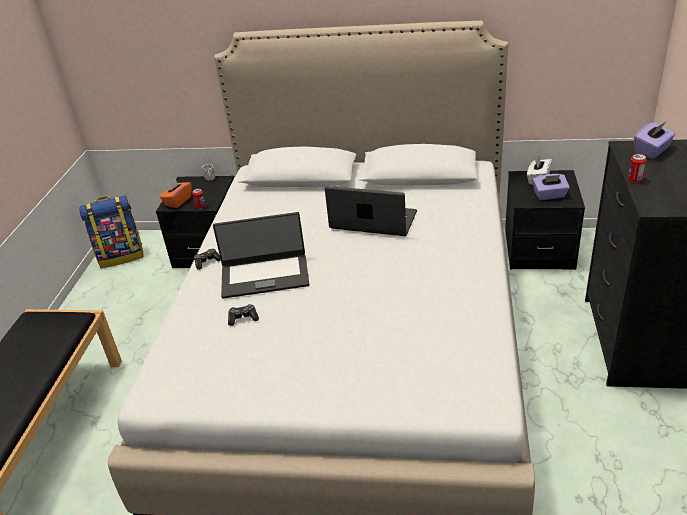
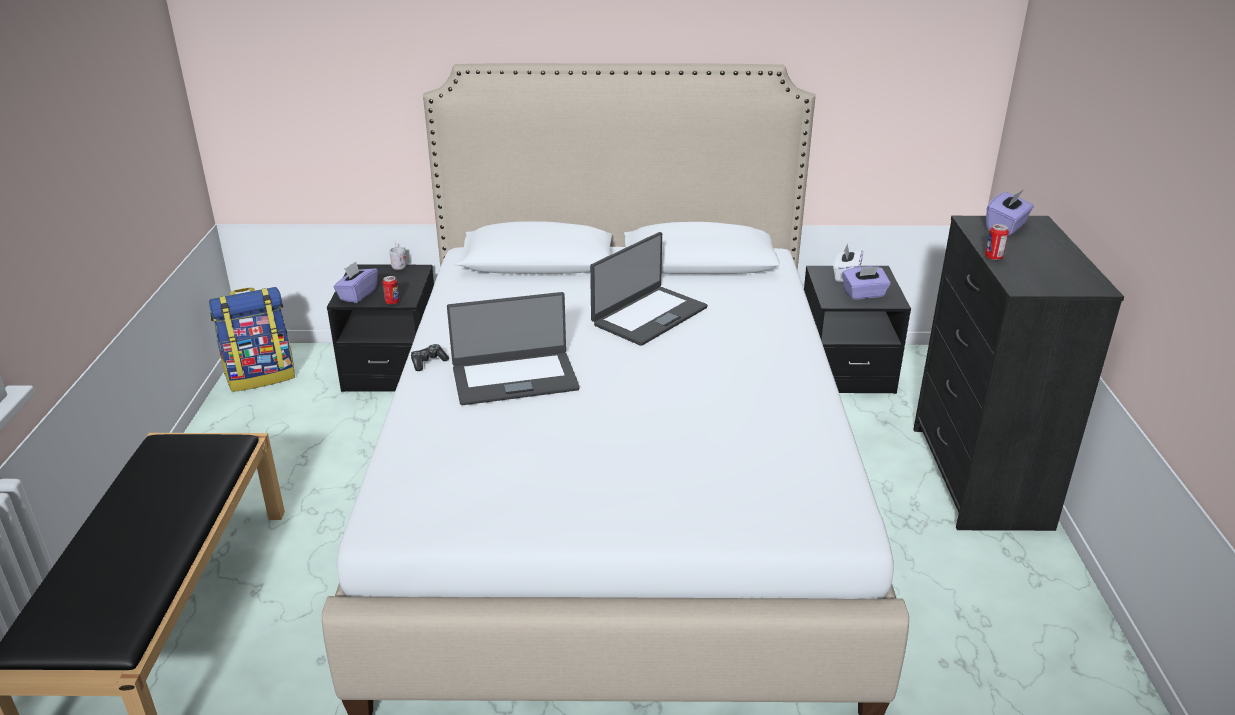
camera: 10 degrees left, 5 degrees down
(178, 201) = (357, 295): orange tissue box -> purple tissue box
(243, 318) = (496, 428): game controller -> none
(373, 221) = (648, 315): laptop -> laptop turned 120 degrees clockwise

